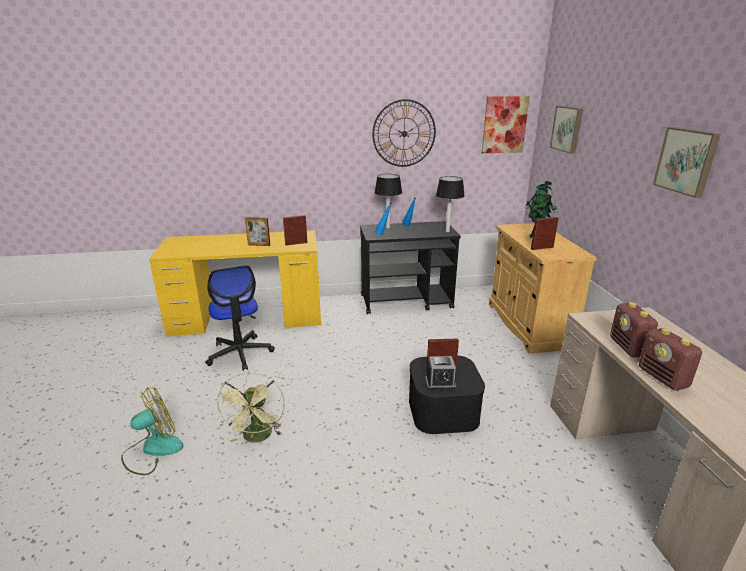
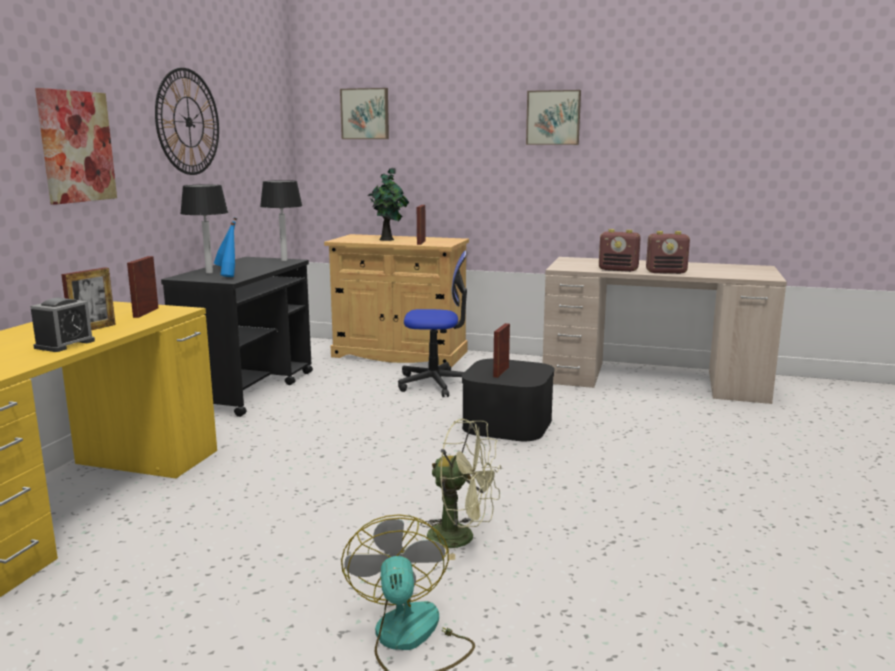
camera: 65 degrees left, 10 degrees down
(240, 353) = (202, 527): office chair -> office chair (436, 383)
(440, 383) = (522, 376): alarm clock -> alarm clock (64, 344)
(504, 125) = (272, 116): picture -> picture (76, 147)

